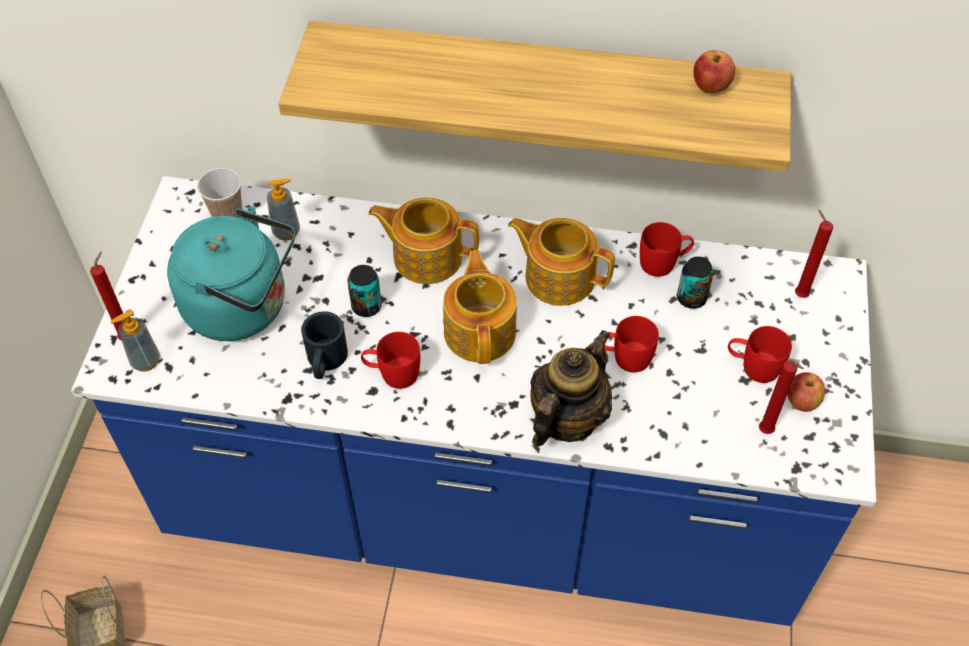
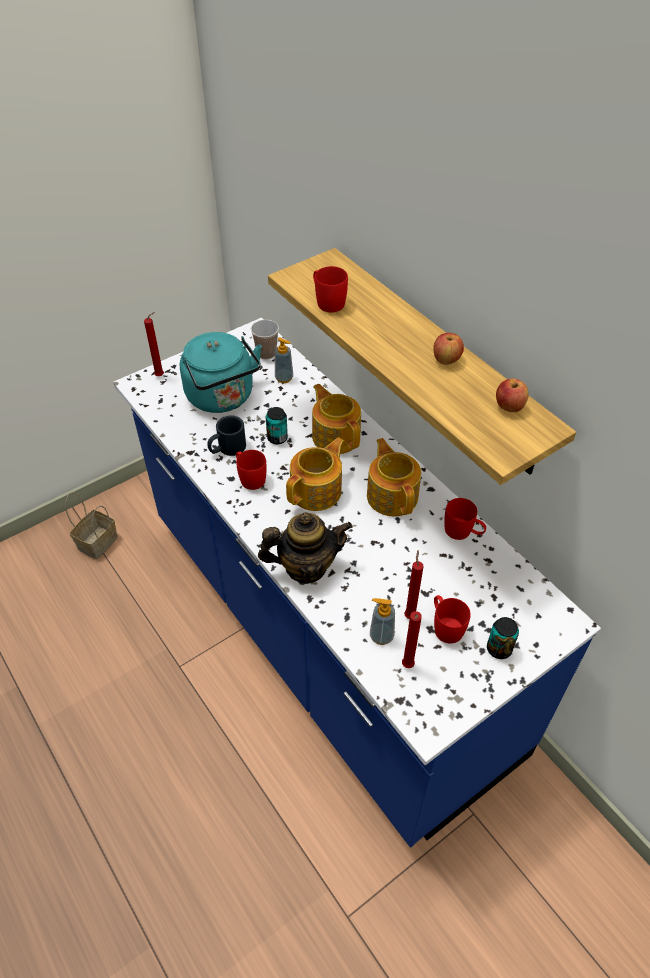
camera: 45 degrees right, 5 degrees down
(145, 361) = (154, 391): soap dispenser -> soap dispenser (381, 636)
(624, 357) = (376, 562): red mug -> red mug (327, 301)
(691, 298) = (455, 562): can -> can (499, 649)
(799, 294) = (527, 611): red candle -> red candle (410, 614)
(801, 402) = (450, 668): apple -> apple (446, 360)

